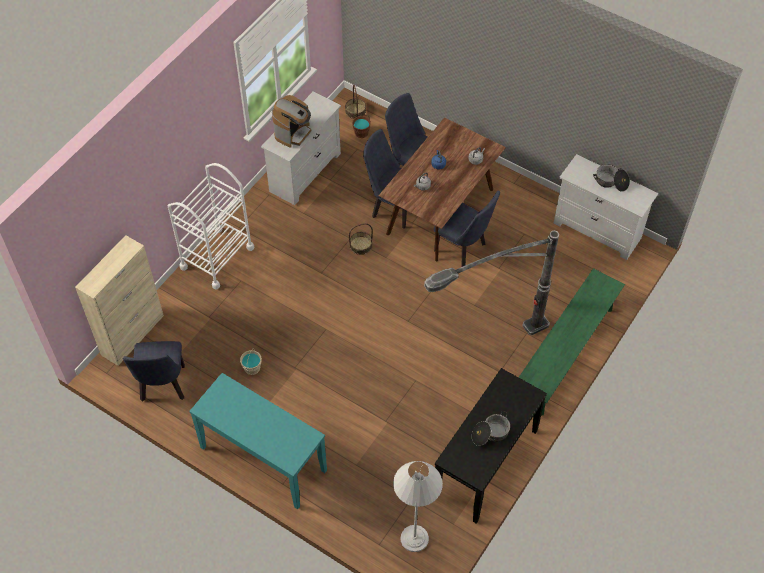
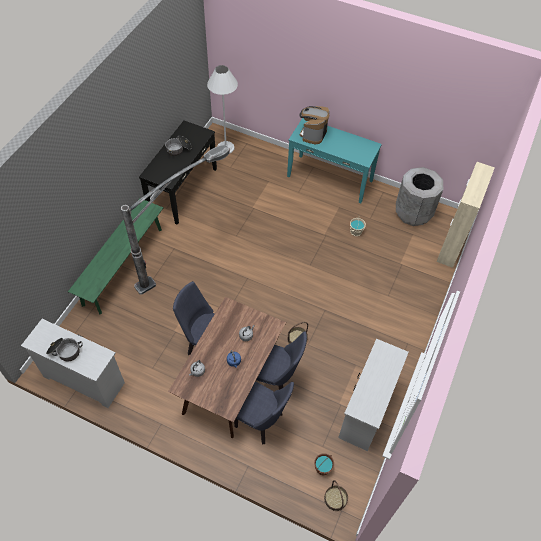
camera: 170 degrees right, 0 degrees up
(163, 387) = (413, 213): blue chair -> grey trash can
(217, 257) = (415, 313): white cart -> none
(293, 133) = (382, 370): coffee machine -> coffee machine (313, 134)

